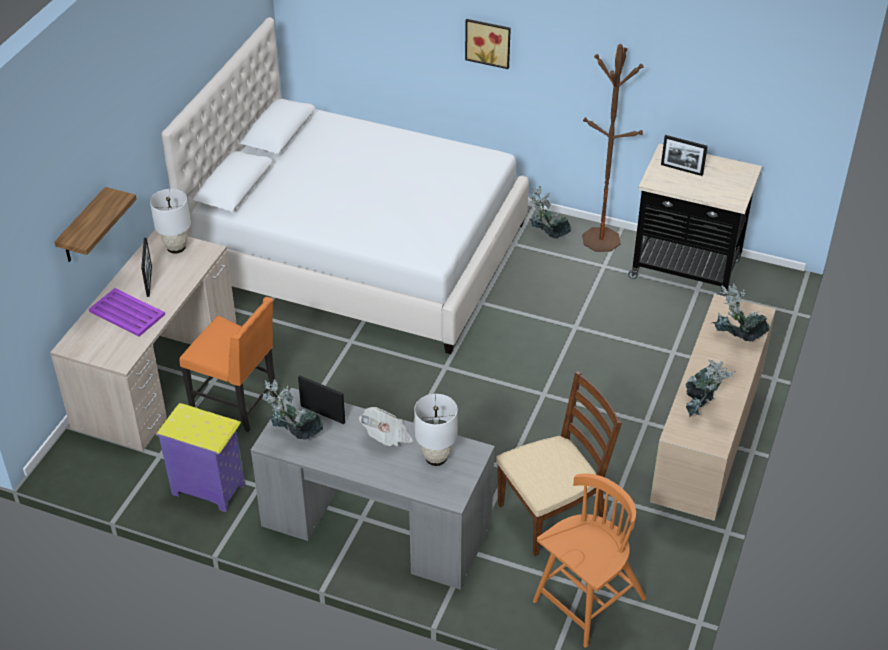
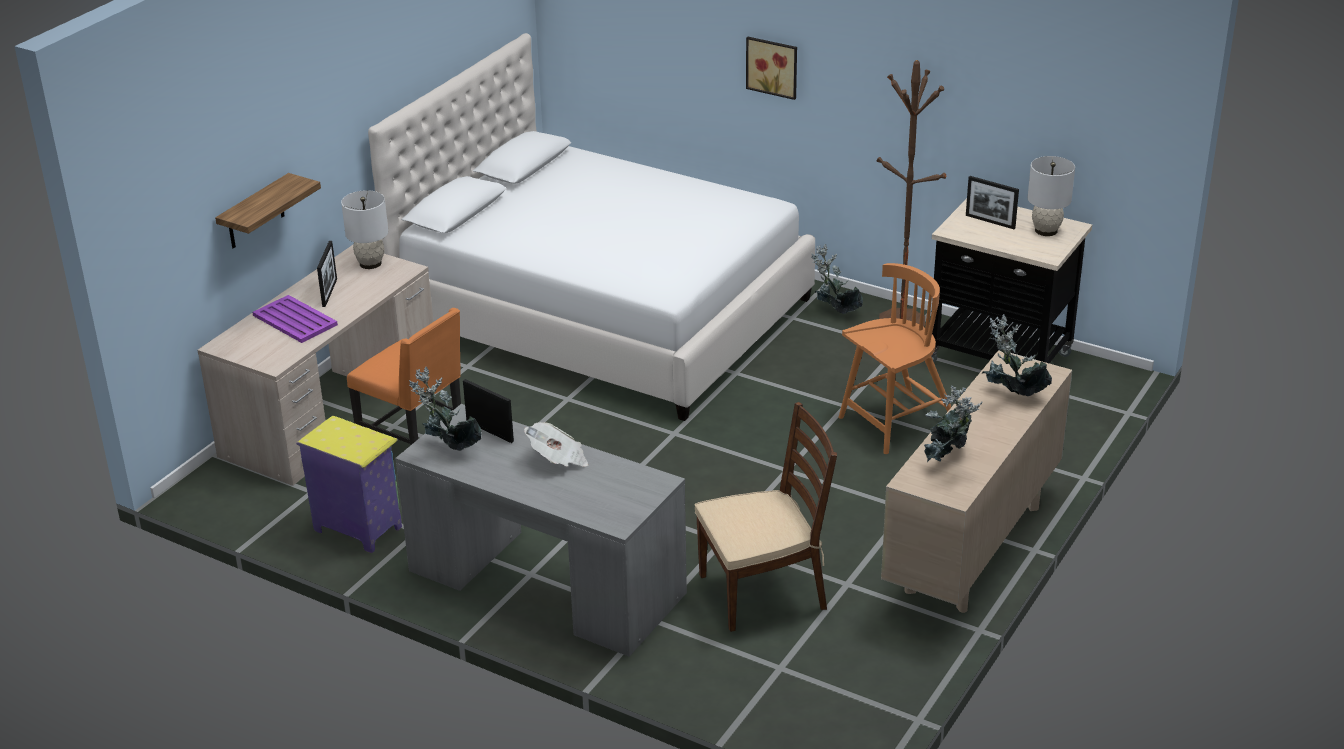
camera: 10 degrees right, 10 degrees down
(436, 457) = (611, 483): white table lamp -> white table lamp (1046, 230)
(587, 601) = (783, 684): orange chair -> orange chair (895, 422)

